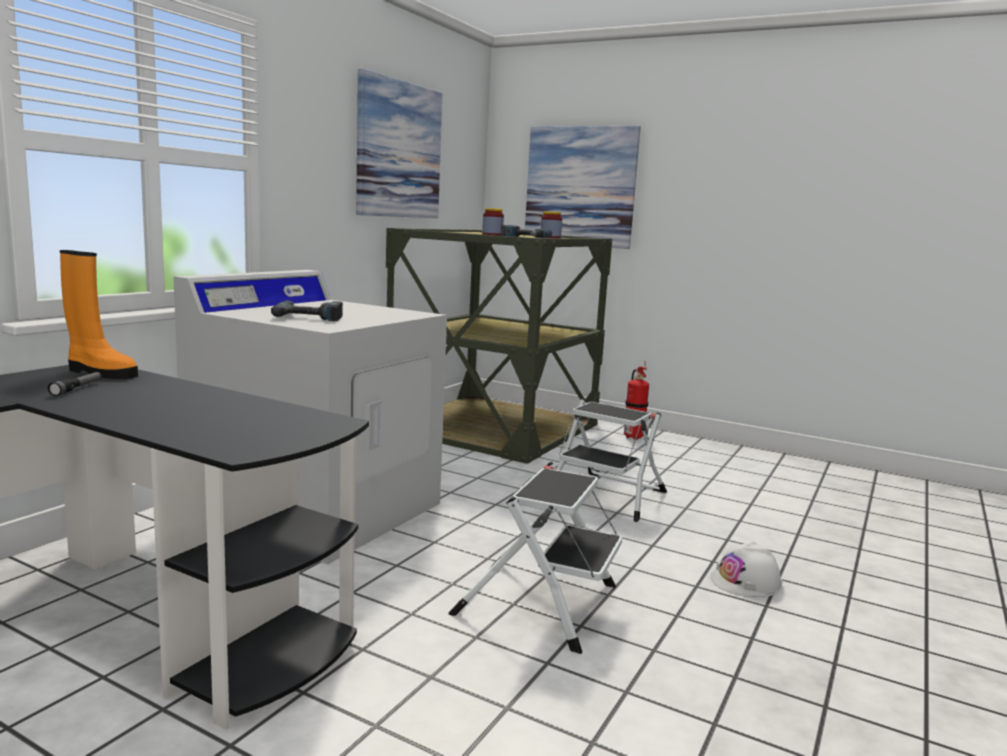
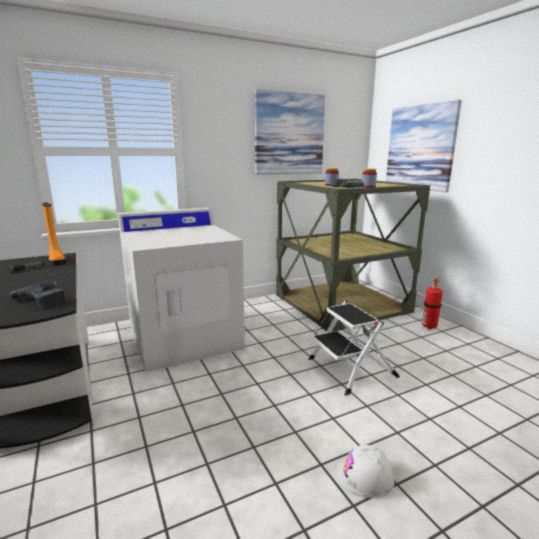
camera: 35 degrees right, 5 degrees up
(309, 317) = (160, 237): power drill -> power drill (46, 298)
(538, 602) = (207, 436): step ladder -> none

